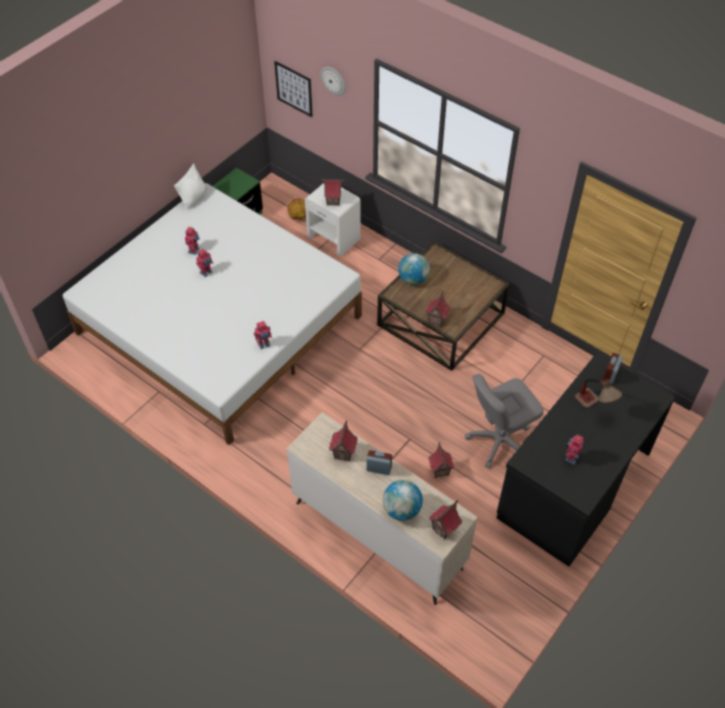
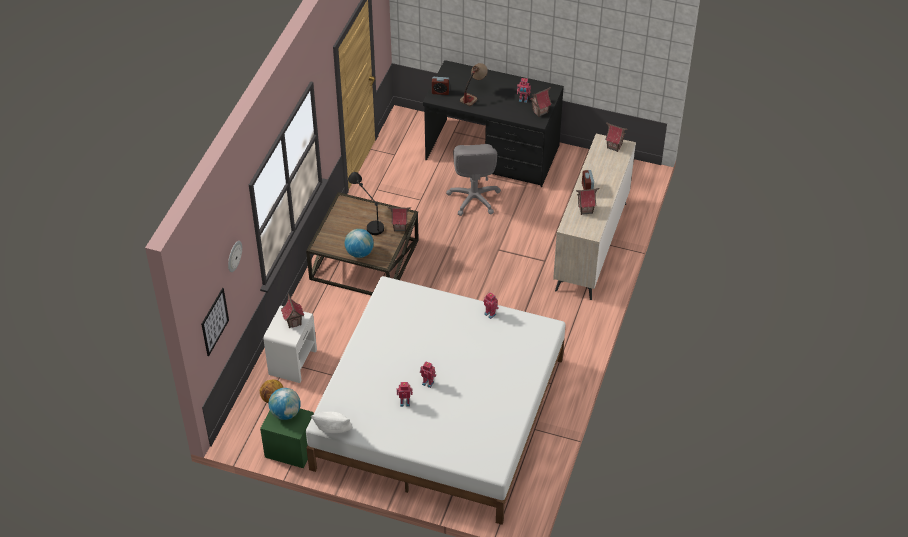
camera: 110 degrees left, 5 degrees down
(402, 509) = (612, 169): globe -> globe (285, 413)
(439, 471) = (518, 225): toy house -> toy house (540, 111)
(459, 297) = (367, 219): none -> black table lamp
(499, 441) = (473, 198): grey office chair -> grey office chair turned 45 degrees clockwise

